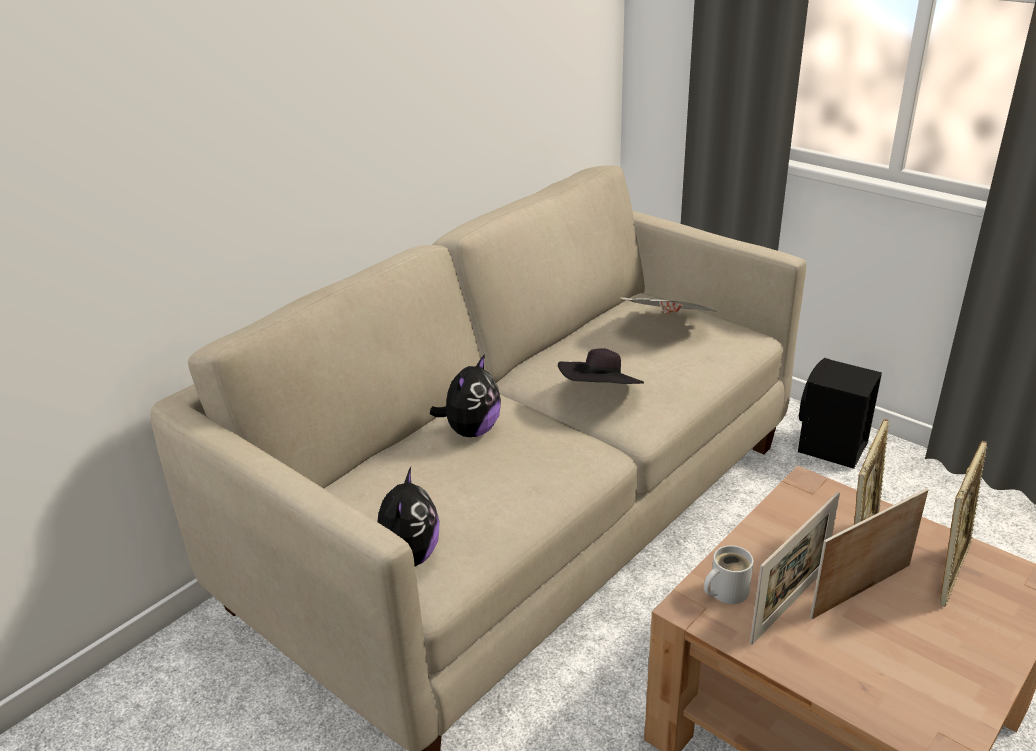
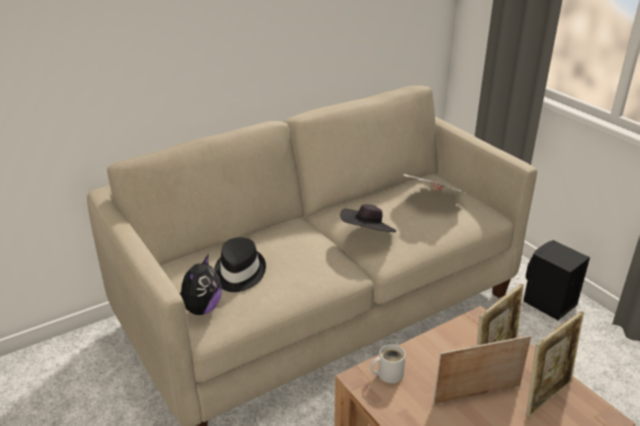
camera: 15 degrees right, 0 degrees up
(439, 489) = (238, 273): none -> black hat
(471, 431) = (276, 242): plush toy -> none
(789, 604) = (424, 392): picture frame -> none

